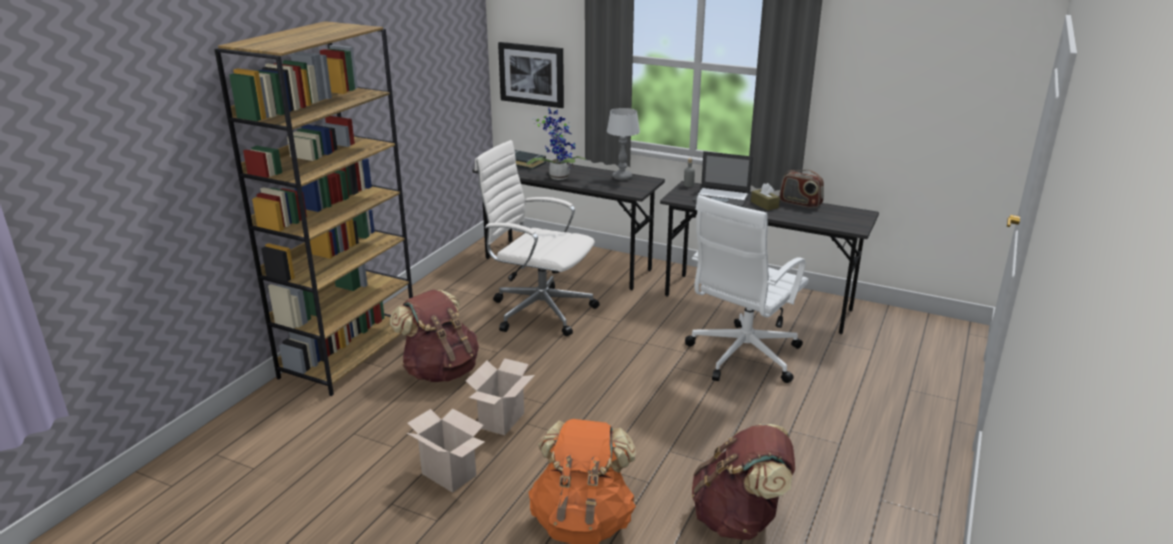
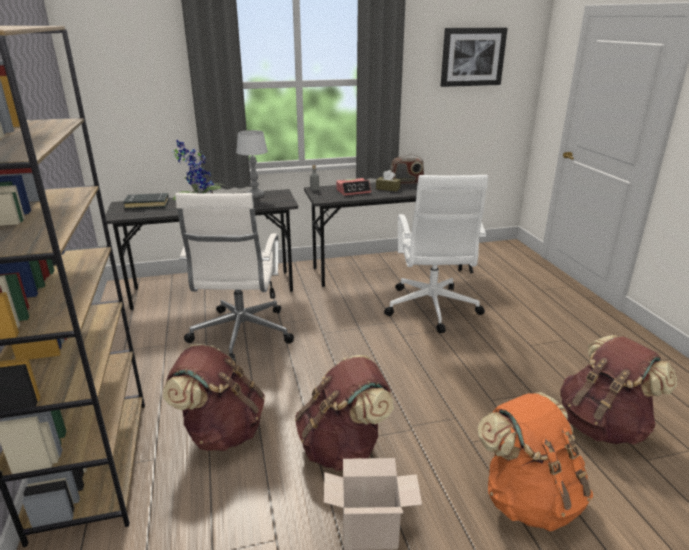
camera: 40 degrees left, 0 degrees up
(502, 421) = (343, 448): cardboard box -> brown backpack
(531, 74) = (126, 116): picture -> picture (472, 57)
(539, 310) = (241, 335): white office chair -> white office chair turned 75 degrees counterclockwise
(722, 198) = (353, 191): laptop -> alarm clock

